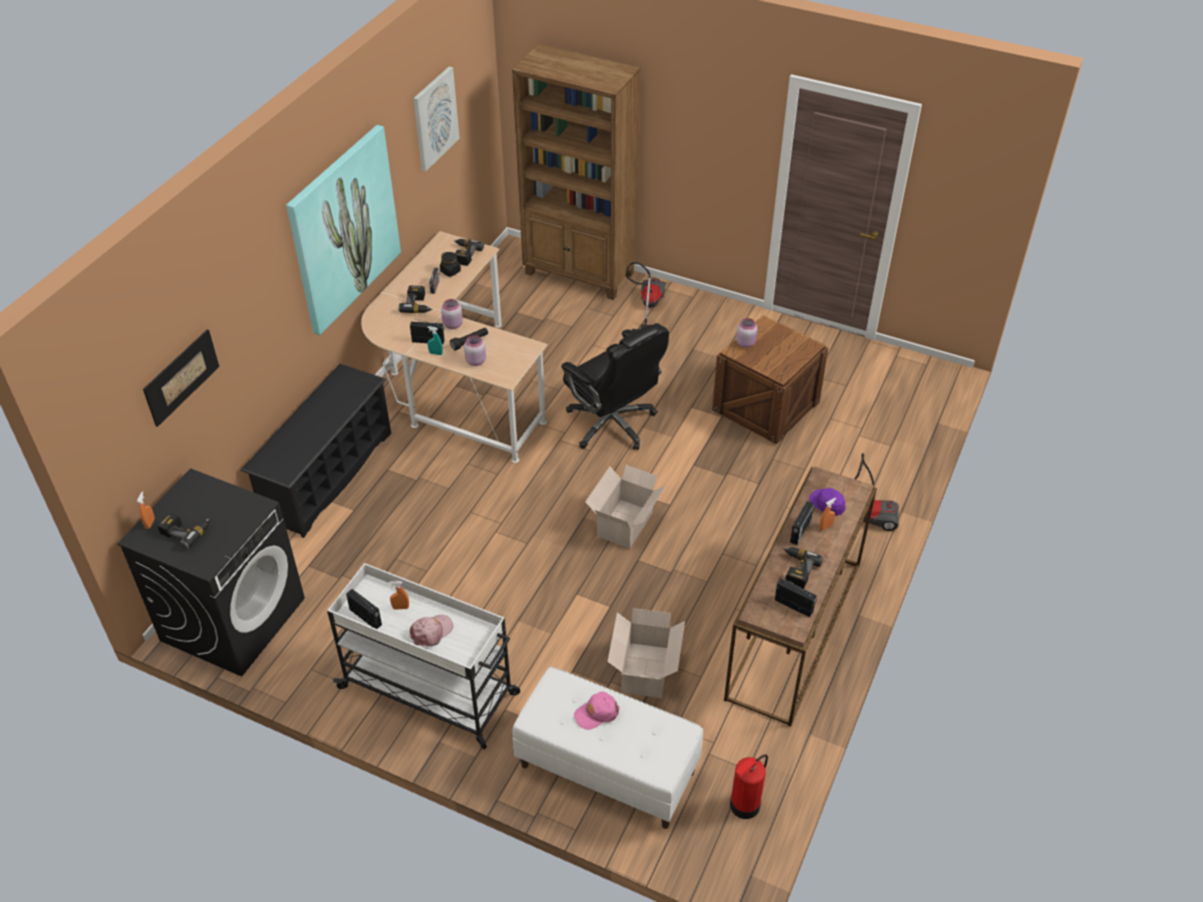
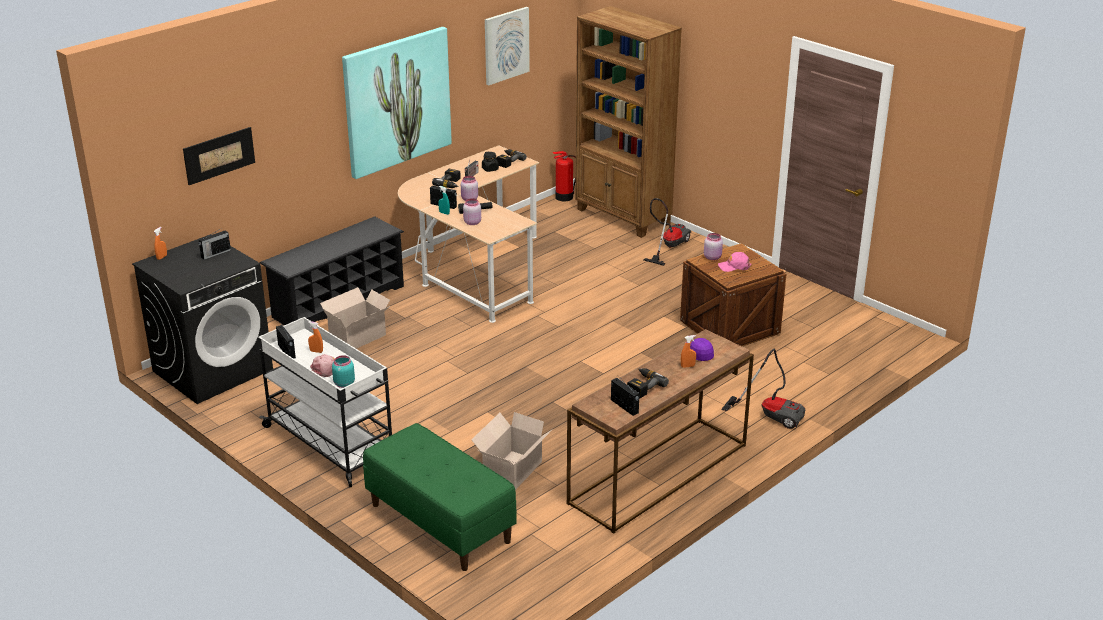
camera: 20 degrees right, 15 degrees down
(186, 531) = (184, 266): power drill -> none
(460, 650) = (343, 384): none -> turquoise jar
(596, 713) = (434, 457): pink cap -> pink cap (734, 266)
(606, 769) = (439, 523): white bench -> green bench
(613, 424) = (588, 314): black office chair -> none
(626, 523) = (558, 377): cardboard box -> cardboard box (359, 337)
(744, 805) = (539, 573): fire extinguisher -> fire extinguisher (563, 197)
(800, 531) = (663, 364): radio -> radio (215, 254)

